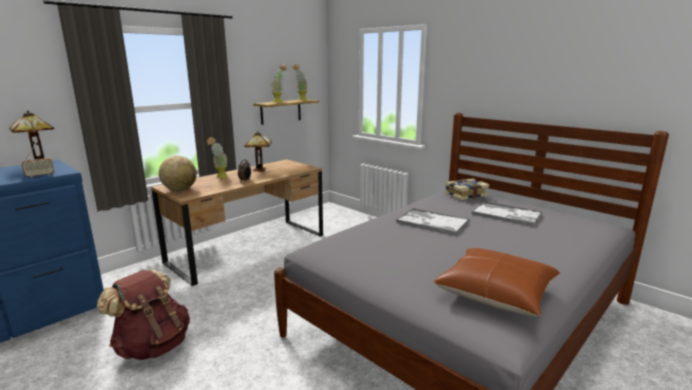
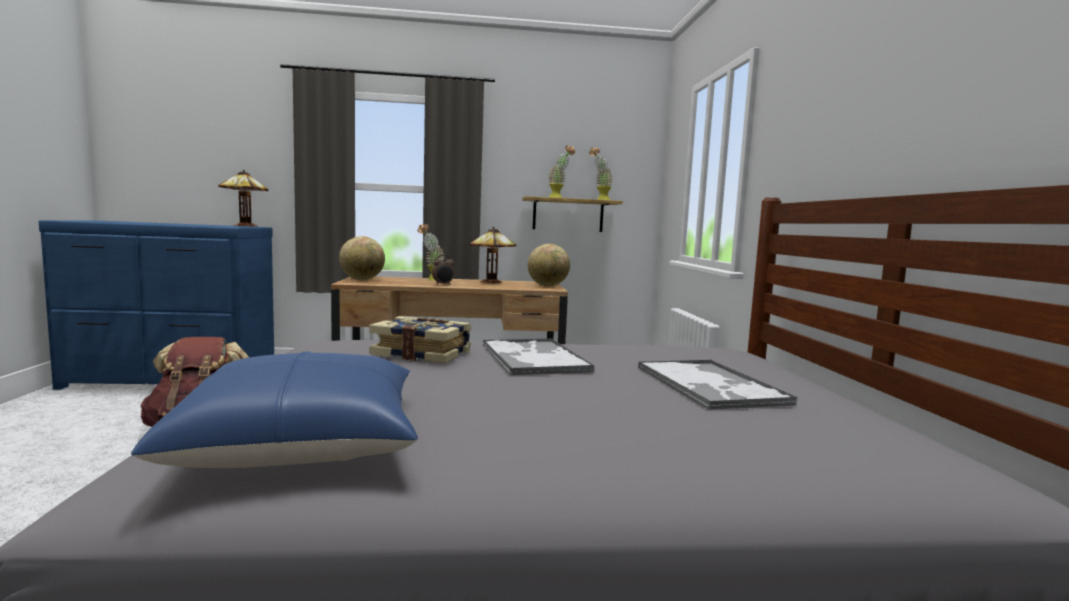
camera: 40 degrees right, 10 degrees down
(40, 176) = (207, 226): radio -> none
(297, 165) = (548, 286): none -> globe
(465, 195) = (717, 353): book -> book (422, 354)
(496, 292) = (303, 440): brown pillow -> blue pillow

